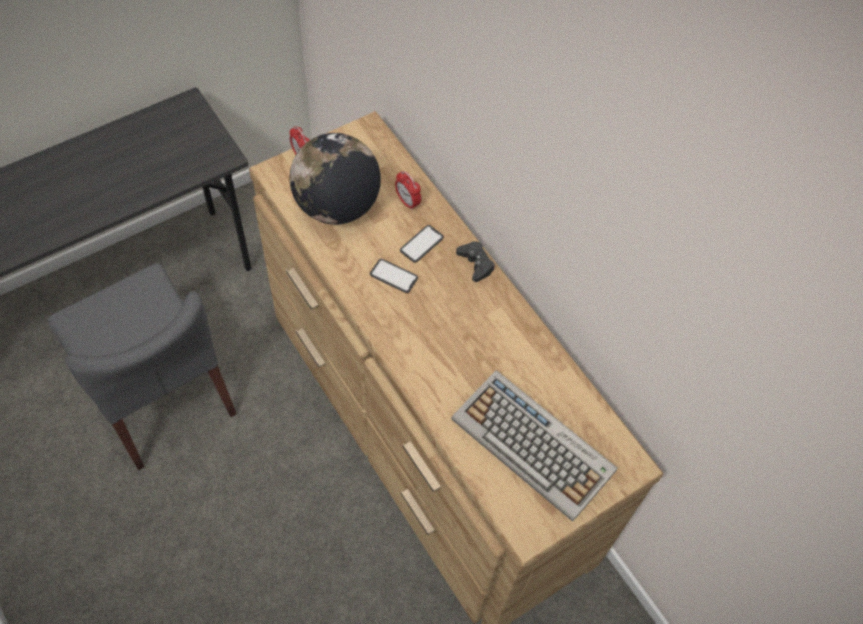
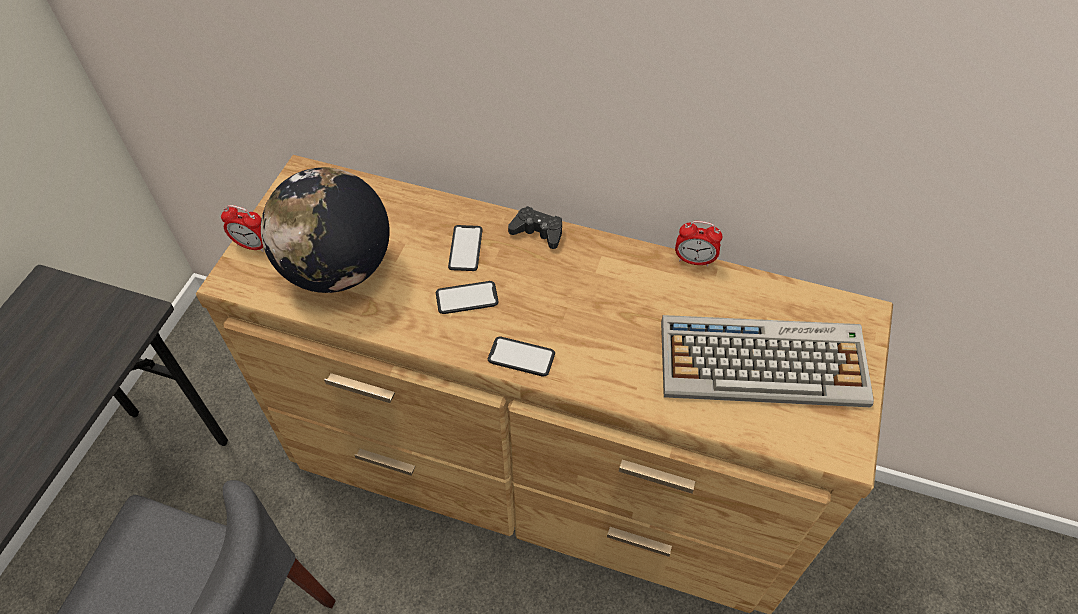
camera: 35 degrees left, 5 degrees down
(391, 334) = (521, 357): none -> phone
(407, 202) = (411, 218): alarm clock -> alarm clock (694, 260)

